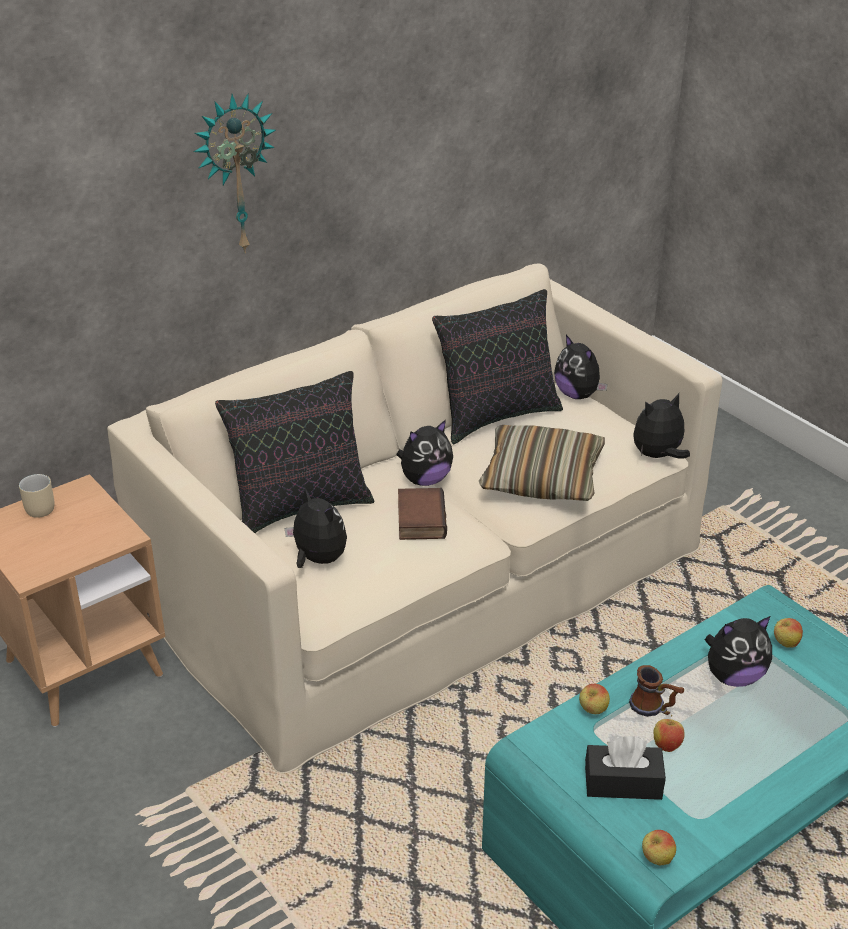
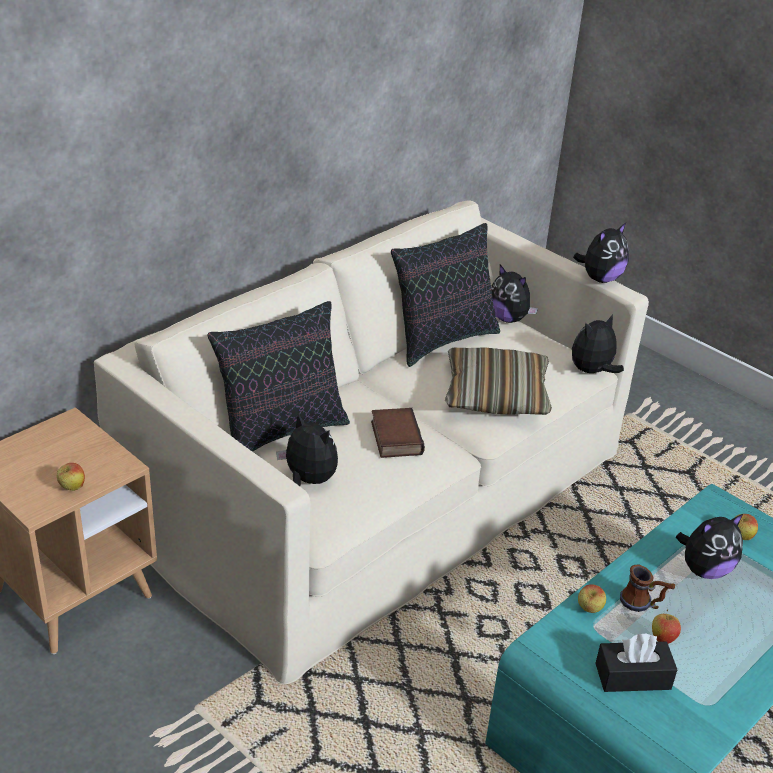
camera: 10 degrees left, 0 degrees up
(40, 506) = (32, 441): beige mug -> none
(234, 174) = (213, 115): wall clock -> none
(425, 480) = (389, 400): plush toy -> plush toy (600, 278)
(657, 860) = (681, 748): apple -> apple (72, 488)

